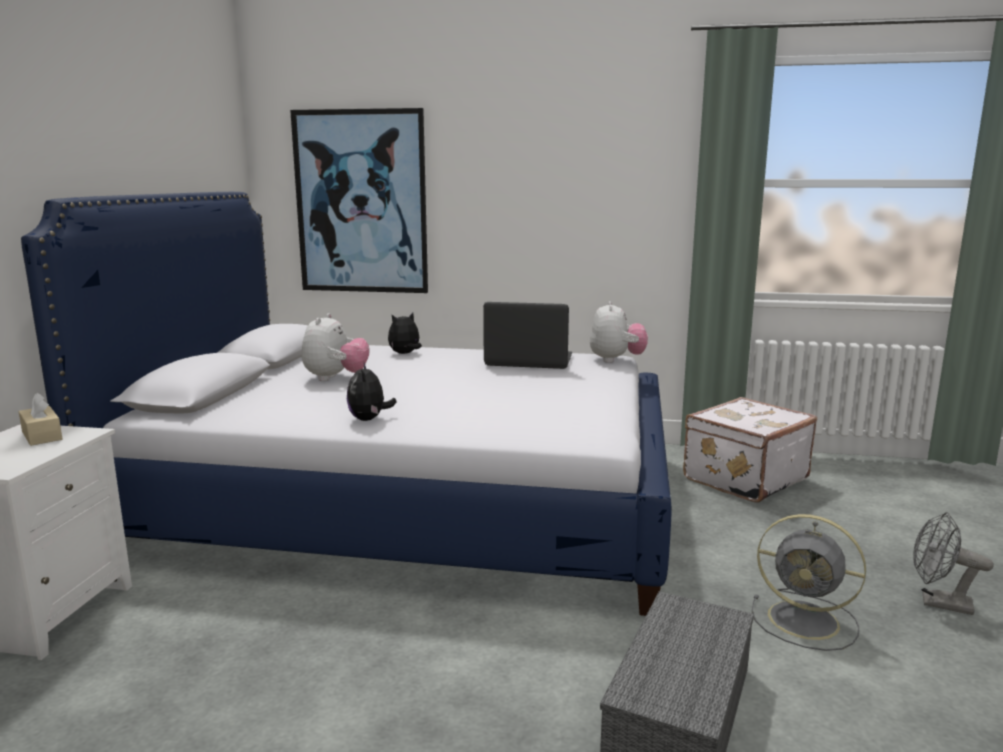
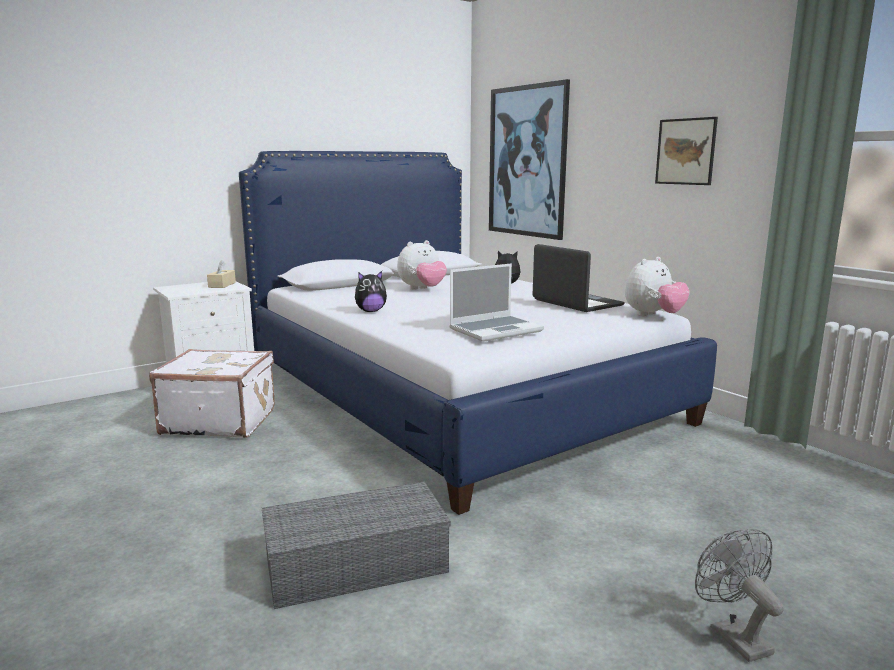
camera: 45 degrees right, 0 degrees up
(369, 419) = (370, 311): plush toy -> plush toy turned 150 degrees counterclockwise
(565, 406) = (496, 330): none -> laptop
(586, 193) = (685, 151): none -> picture
(743, 478) = (760, 470): white suitcase -> white suitcase (219, 421)
(806, 621) = (564, 575): grey fan -> none

